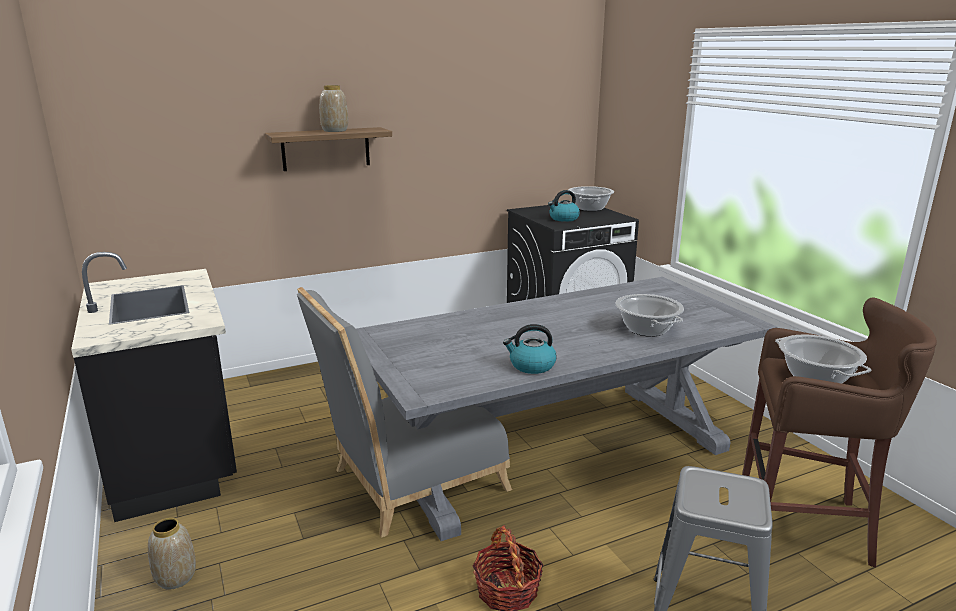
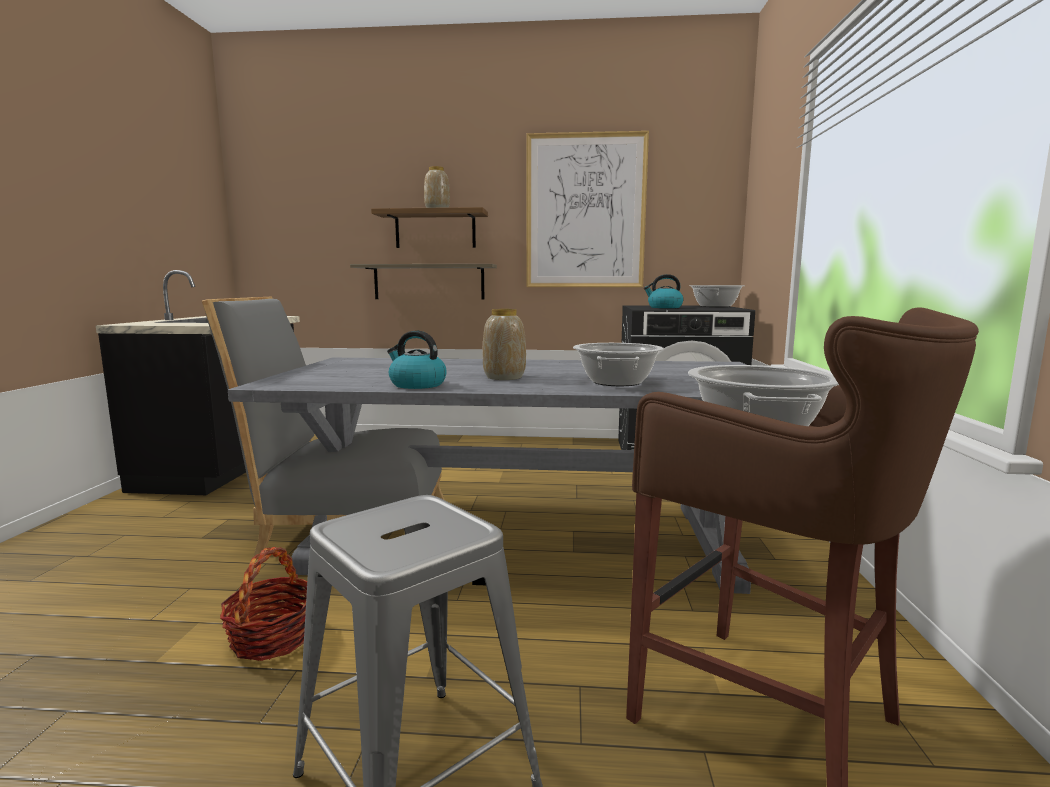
camera: 30 degrees right, 10 degrees down
(176, 577) = (85, 535): vase -> vase (505, 377)
(321, 204) = (429, 282): none -> shelf
(472, 124) = (585, 212): none -> picture

